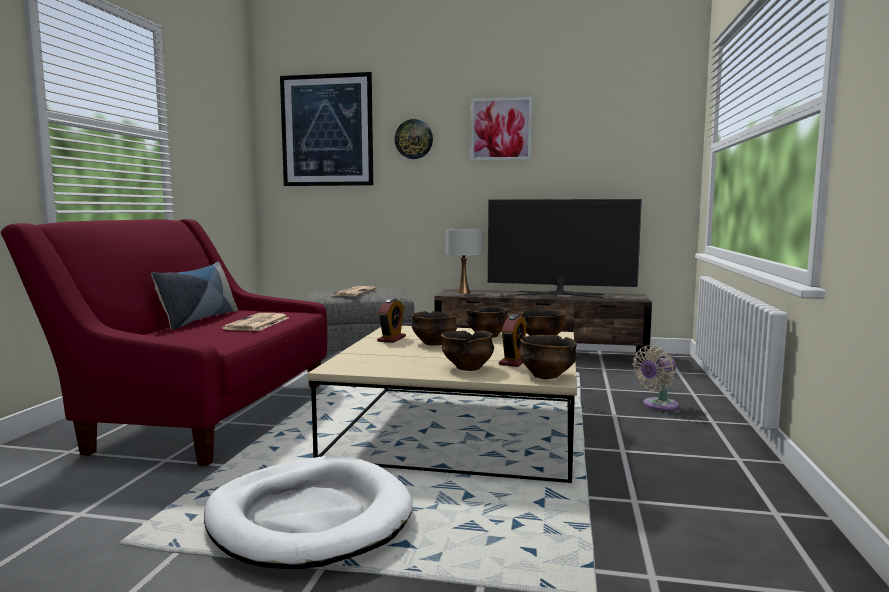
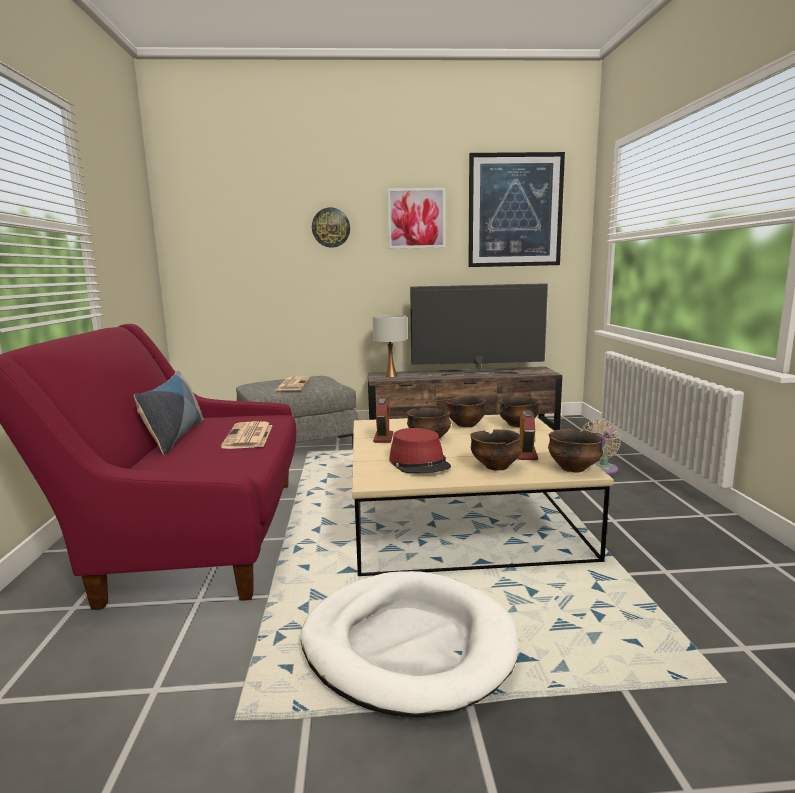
camera: 15 degrees left, 5 degrees up
(327, 130) = (238, 218): picture -> picture (515, 210)
(398, 359) = (419, 463): none -> red hat

